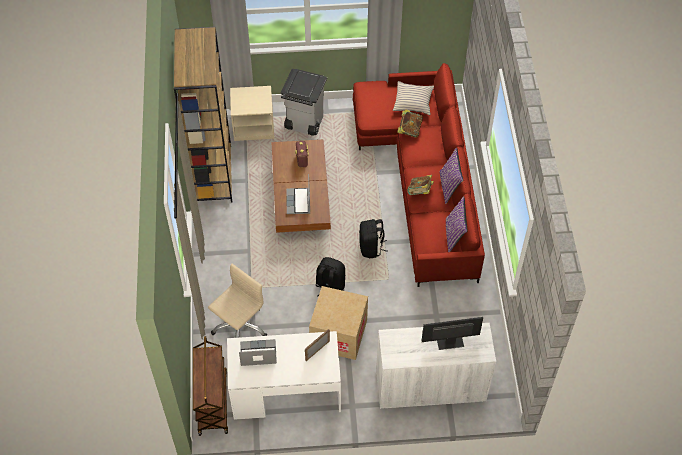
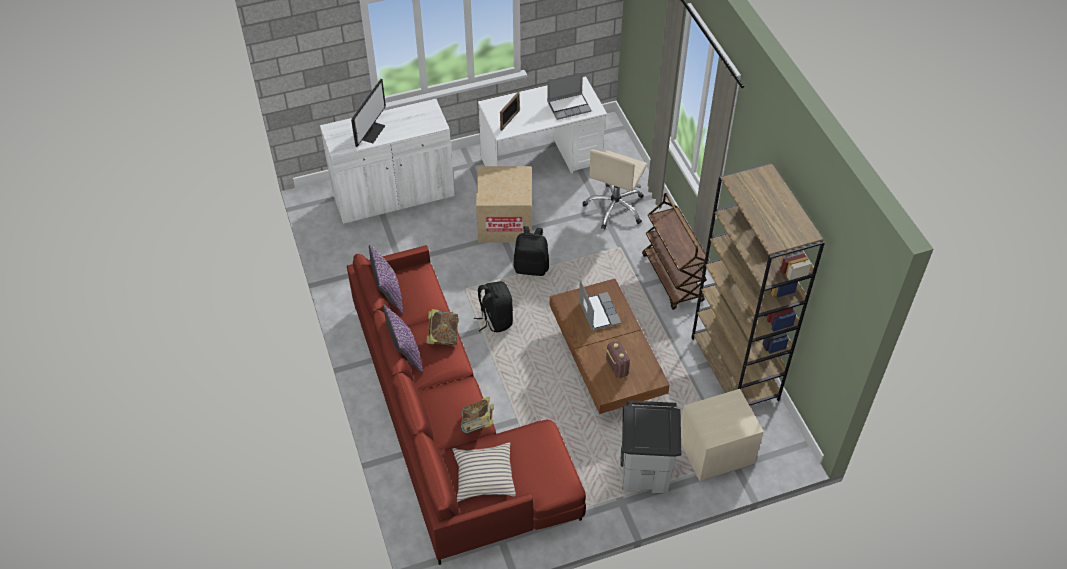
camera: 165 degrees right, 5 degrees down
(212, 402) = (611, 141): brown cart -> brown cart (673, 278)
(449, 342) = (371, 132): monitor -> monitor turned 45 degrees counterclockwise

